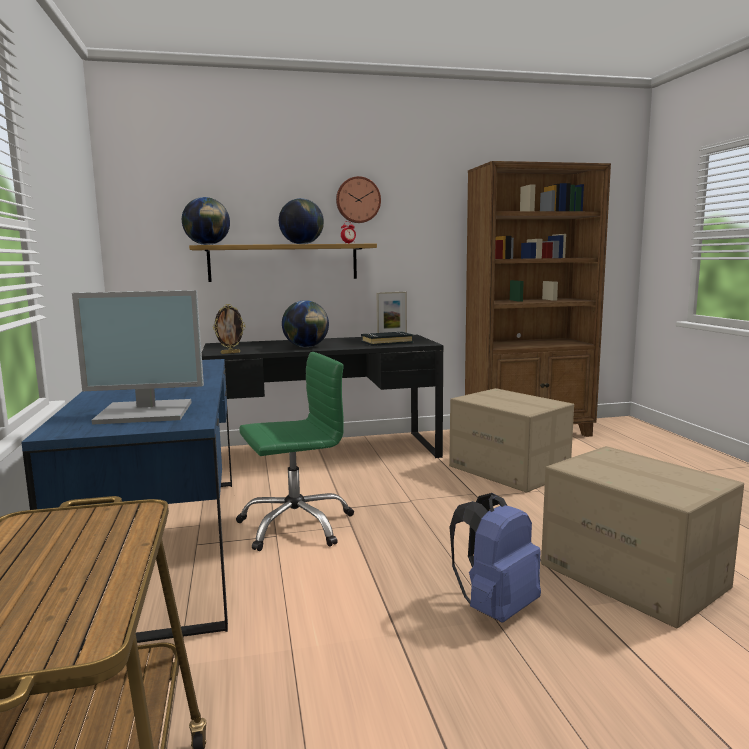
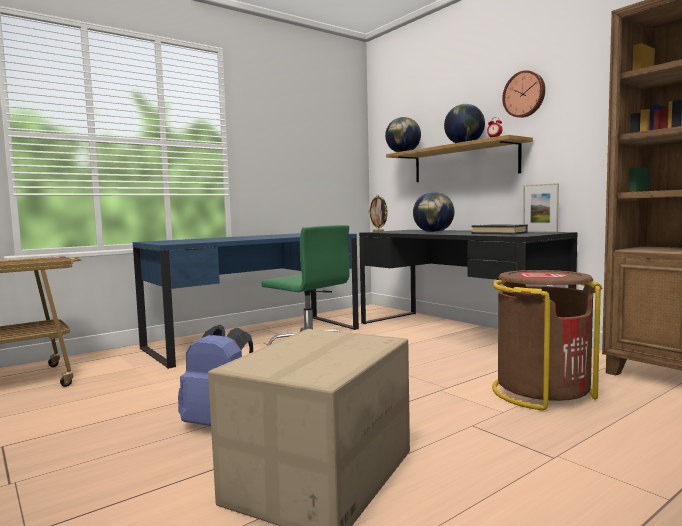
camera: 65 degrees right, 5 degrees down
(147, 412) = (191, 241): monitor -> none
(509, 470) = (541, 392): cardboard box -> brown trash can

